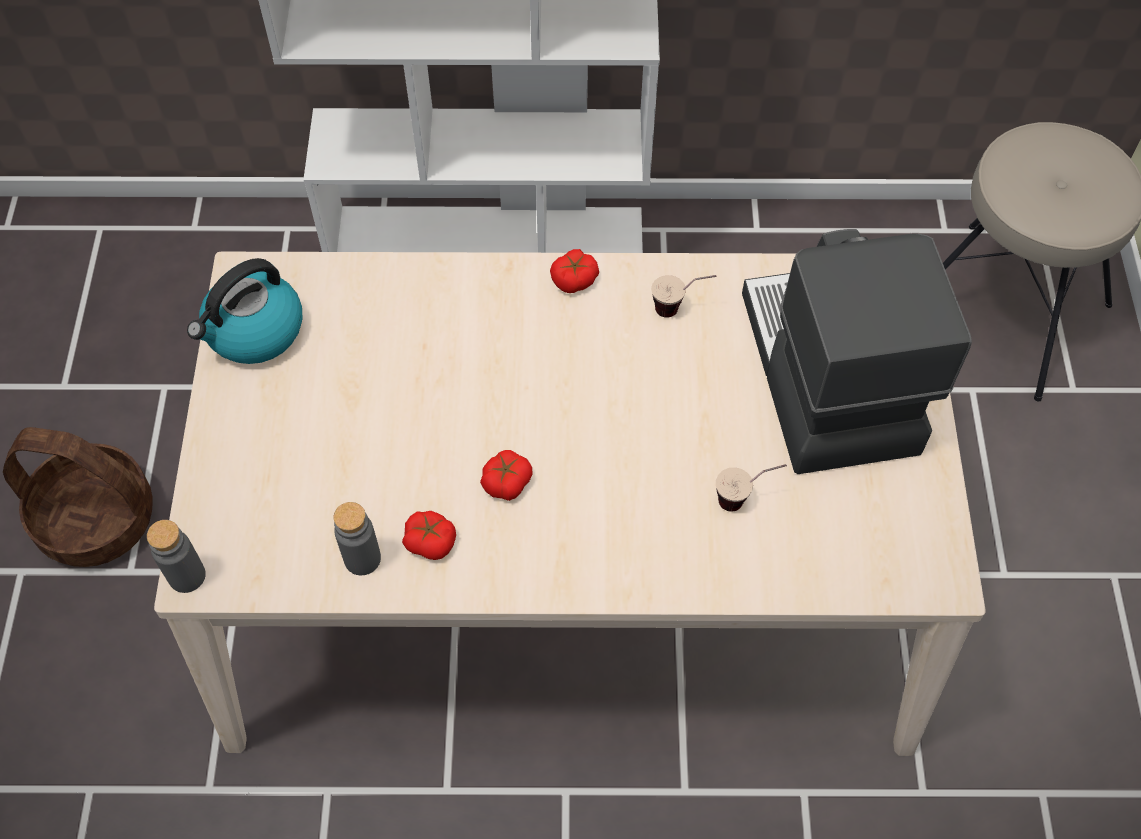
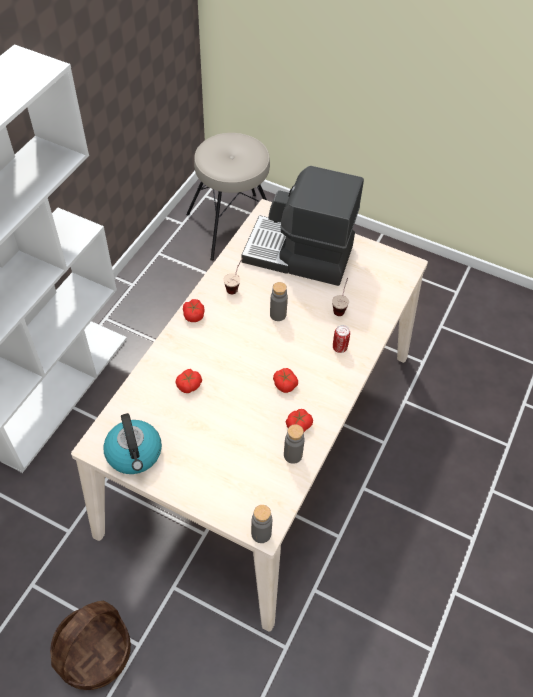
camera: 65 degrees left, 5 degrees down
(424, 341) = (189, 385): none -> tomato
(643, 537) = (339, 348): none -> can
(657, 403) = (278, 314): none -> grey bottle

